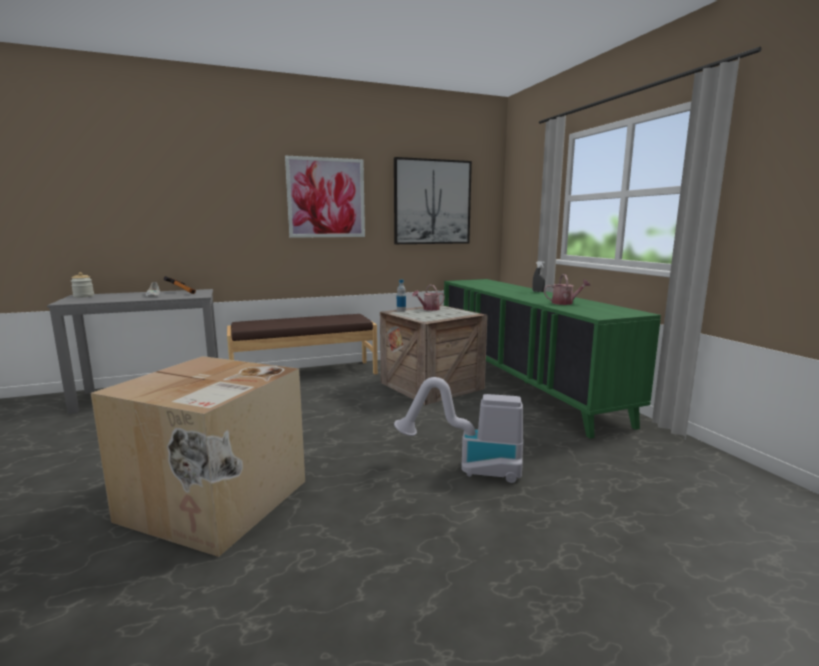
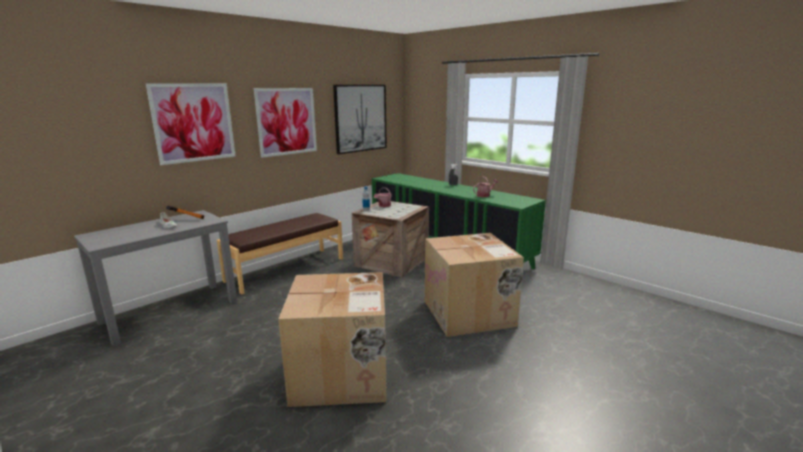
camera: 25 degrees left, 5 degrees up
(83, 296) = (96, 235): jar -> none
(209, 190) = (193, 123): none -> picture
(468, 468) = (470, 313): vacuum cleaner -> cardboard box

